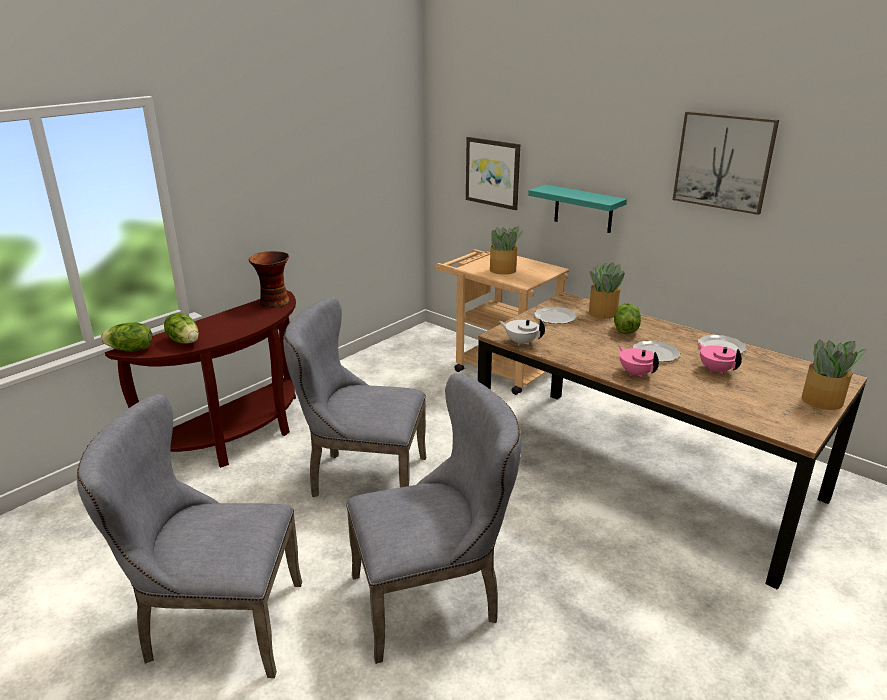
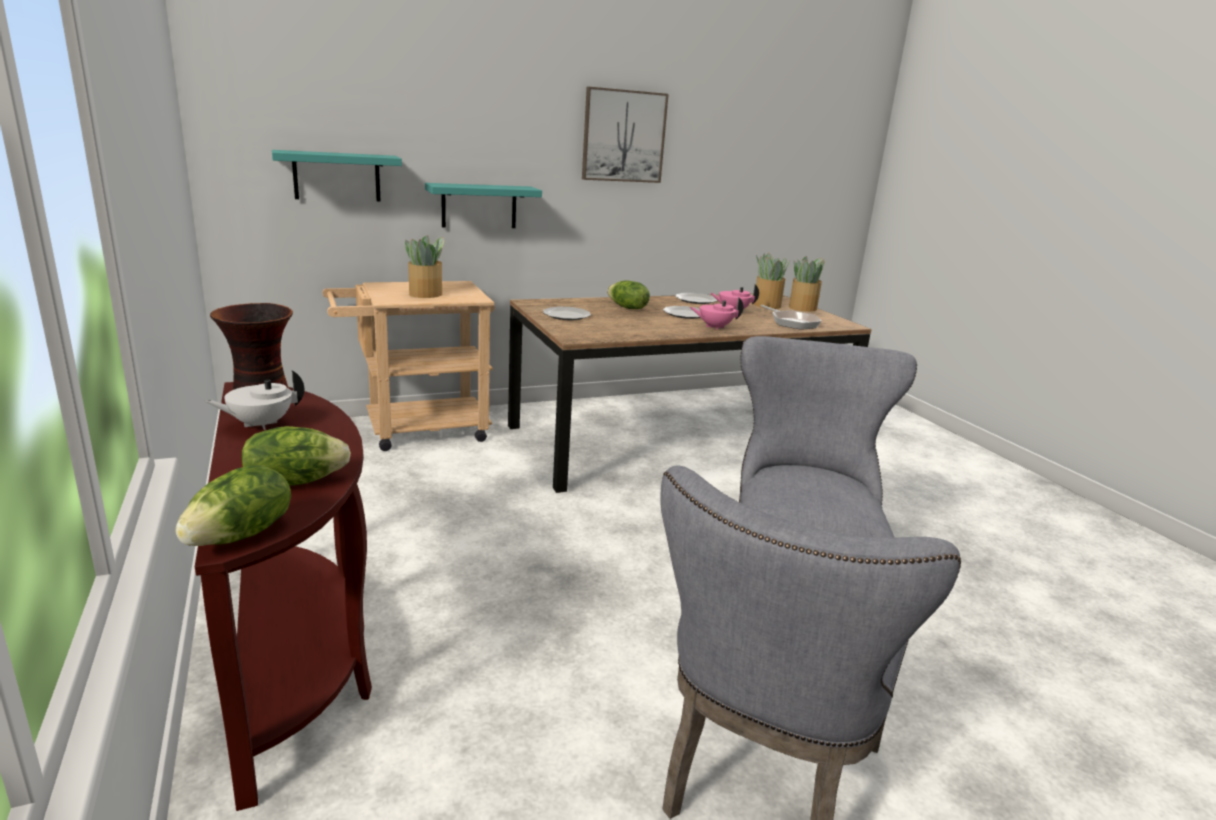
camera: 65 degrees left, 5 degrees down
(361, 478) = (538, 578): grey chair -> none
(493, 172) = (337, 176): picture -> turquoise shelf
(521, 342) = (605, 337): white teapot -> white teapot (260, 424)
(602, 313) = (582, 303): potted plant -> potted plant (767, 305)
(735, 405) = (792, 323): none -> frying pan

